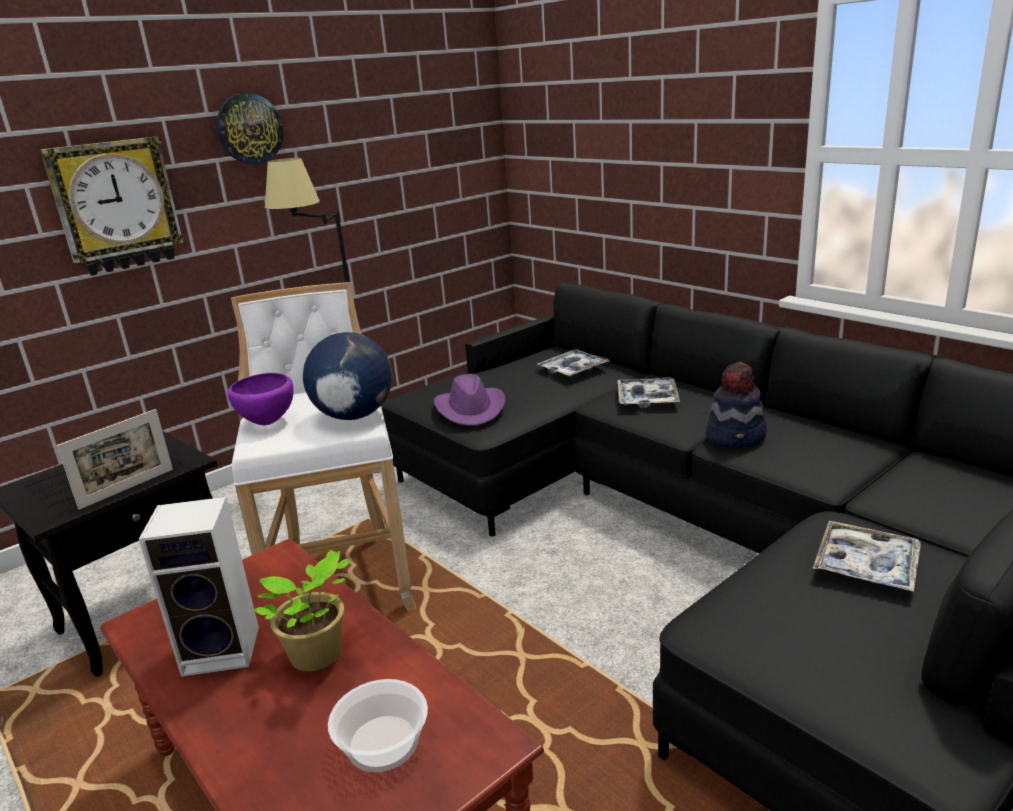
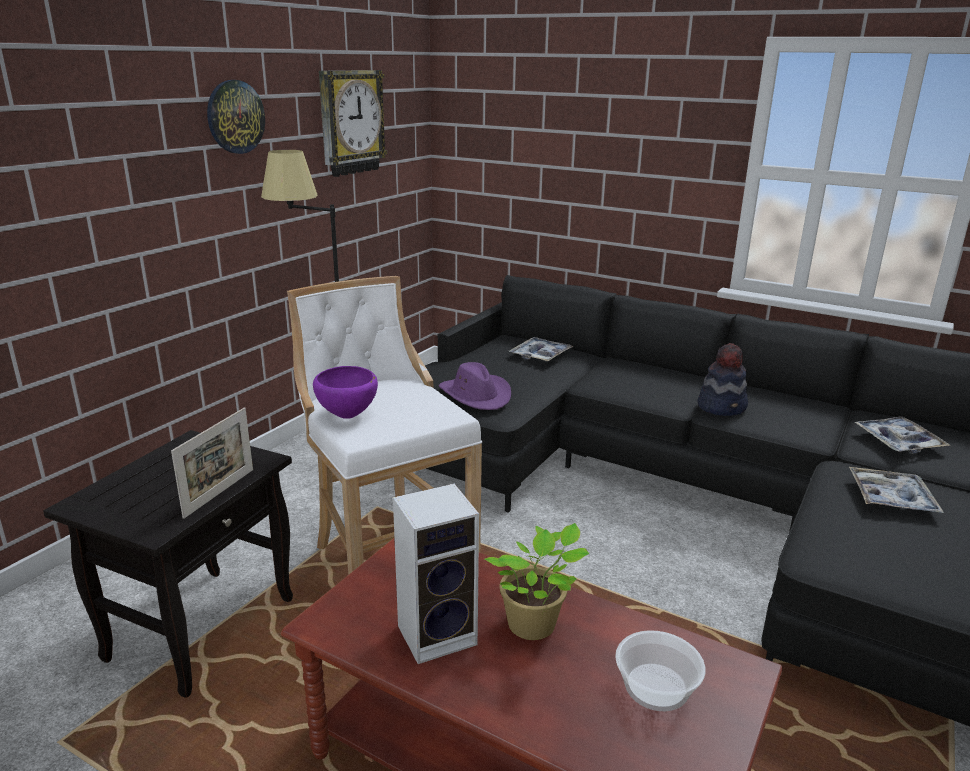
camera: 20 degrees left, 0 degrees up
(116, 206) = (113, 192): wall clock -> wall clock (350, 122)
(354, 416) = (430, 404): globe -> none
(647, 398) = (625, 378): tray -> tray (898, 441)

